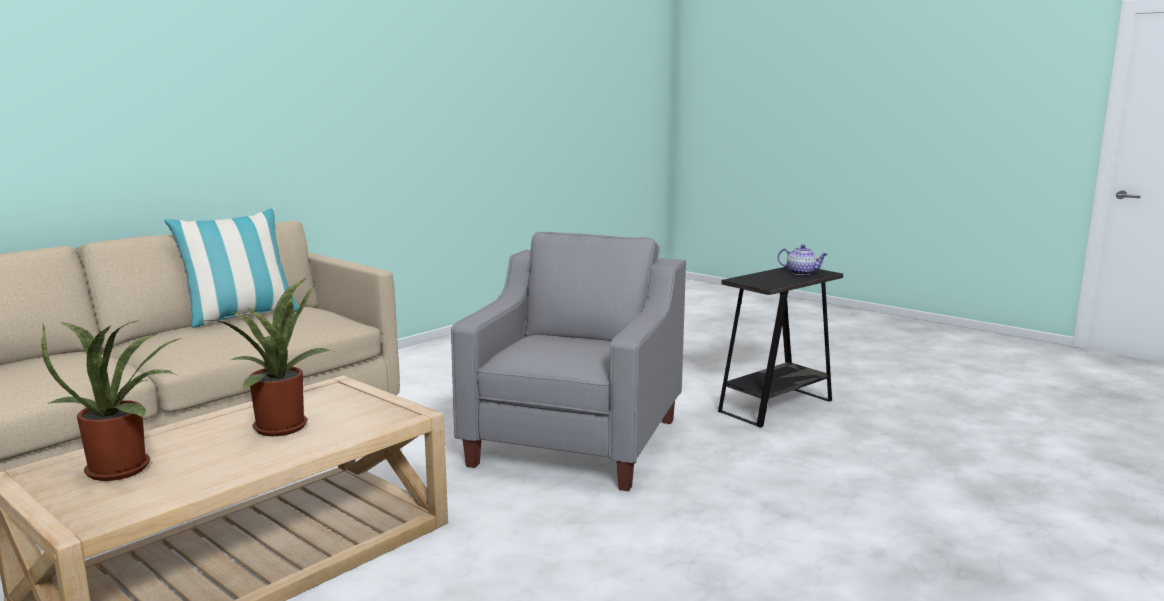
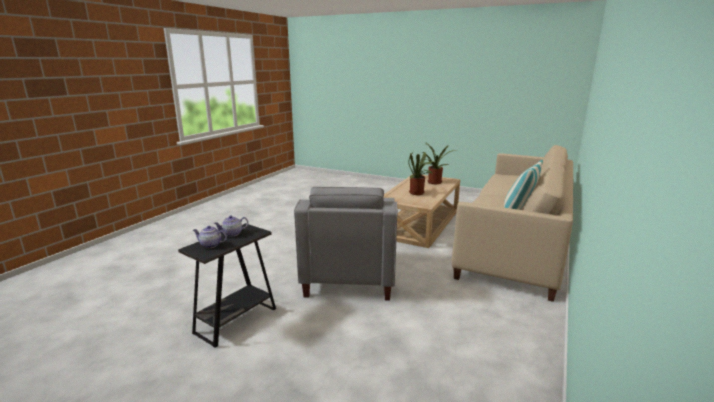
camera: 165 degrees right, 5 degrees up
(780, 280) = (232, 234): none -> teapot

